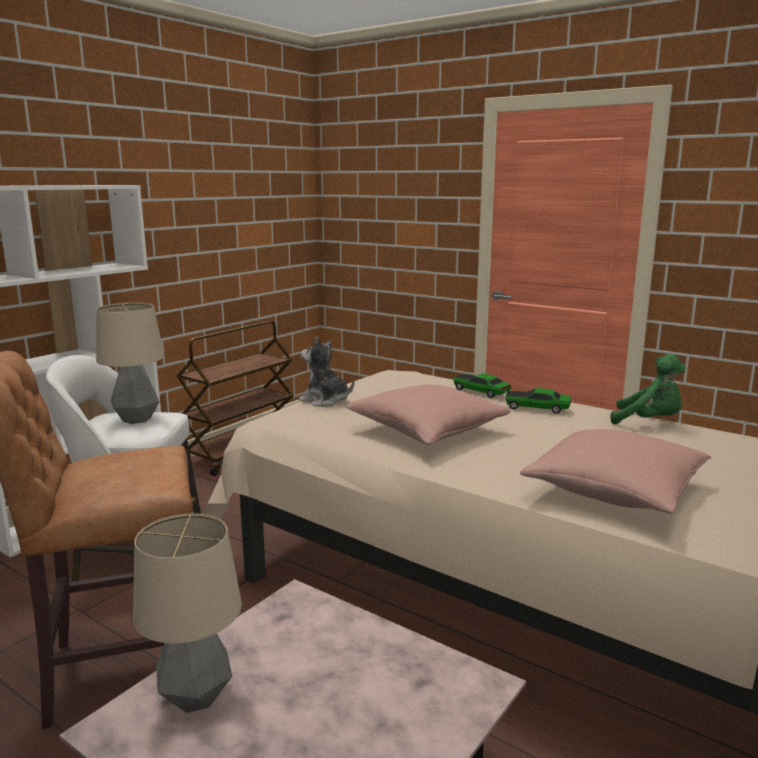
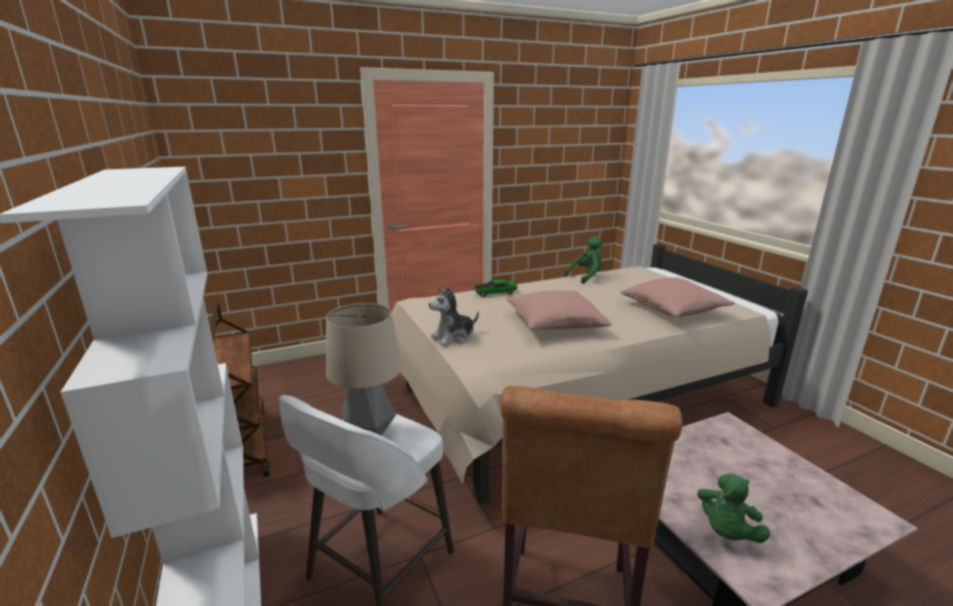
camera: 60 degrees left, 5 degrees up
(195, 697) = (726, 532): table lamp -> green plush toy
(537, 408) = (542, 289): toy car -> none

